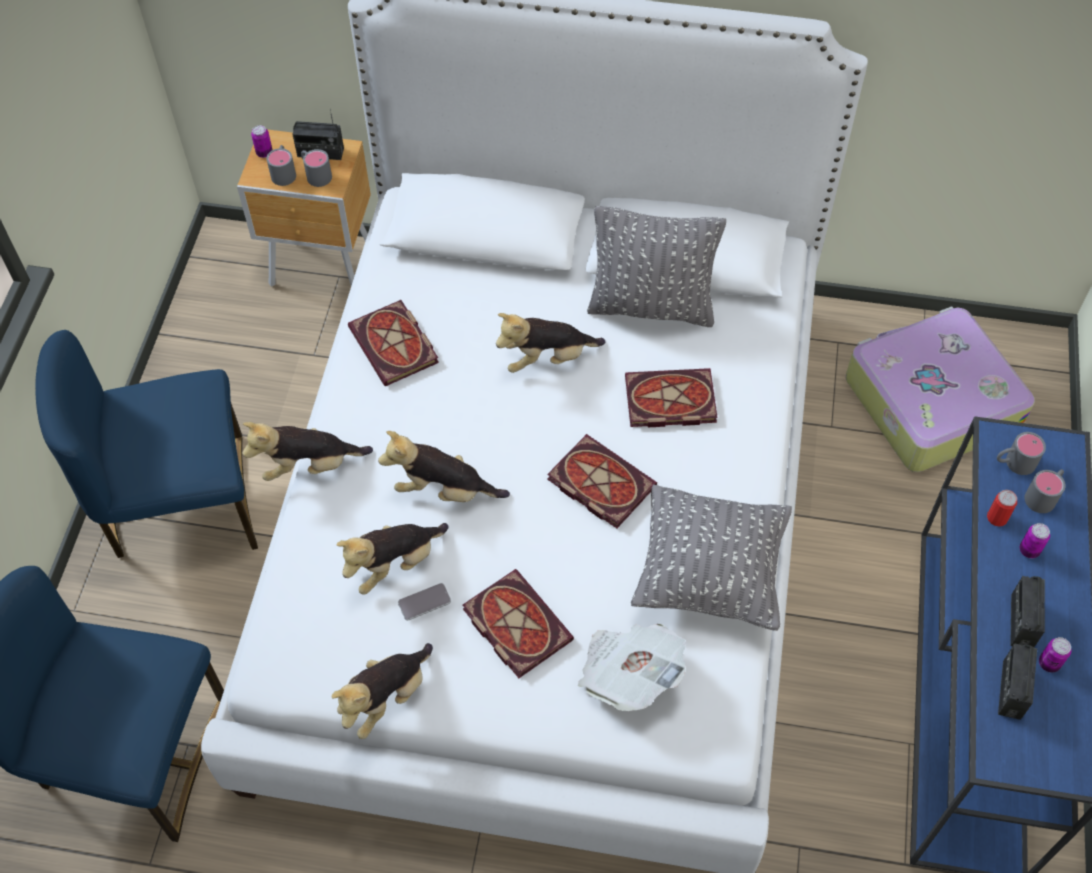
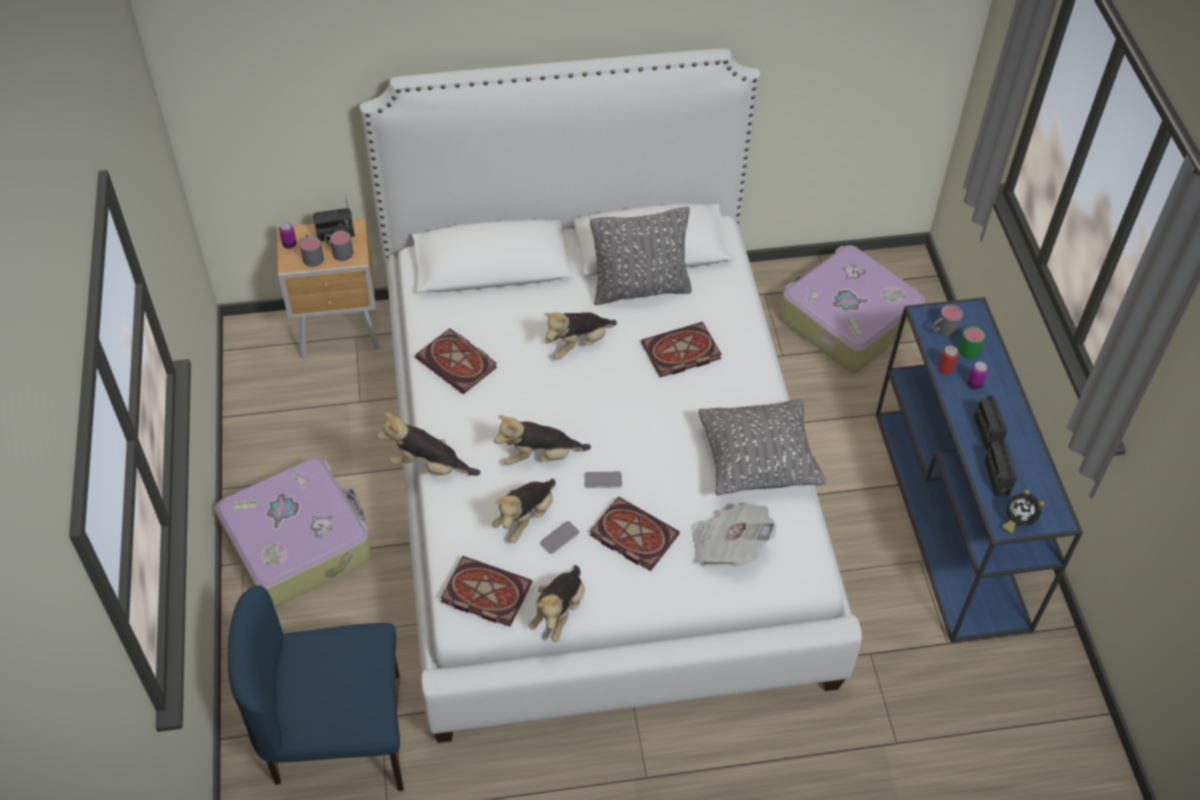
camera: 20 degrees left, 5 degrees down
(181, 504) = (298, 542): blue chair -> suitcase
(309, 466) = (429, 466): plush toy -> plush toy turned 45 degrees clockwise
(507, 542) = (603, 480): none -> phone
(598, 483) = (652, 422): book -> book (483, 593)
(1017, 760) = (1017, 521): none -> alarm clock
(1044, 495) = (970, 346): grey mug -> green mug
(1049, 663) = (1014, 454): can -> none

